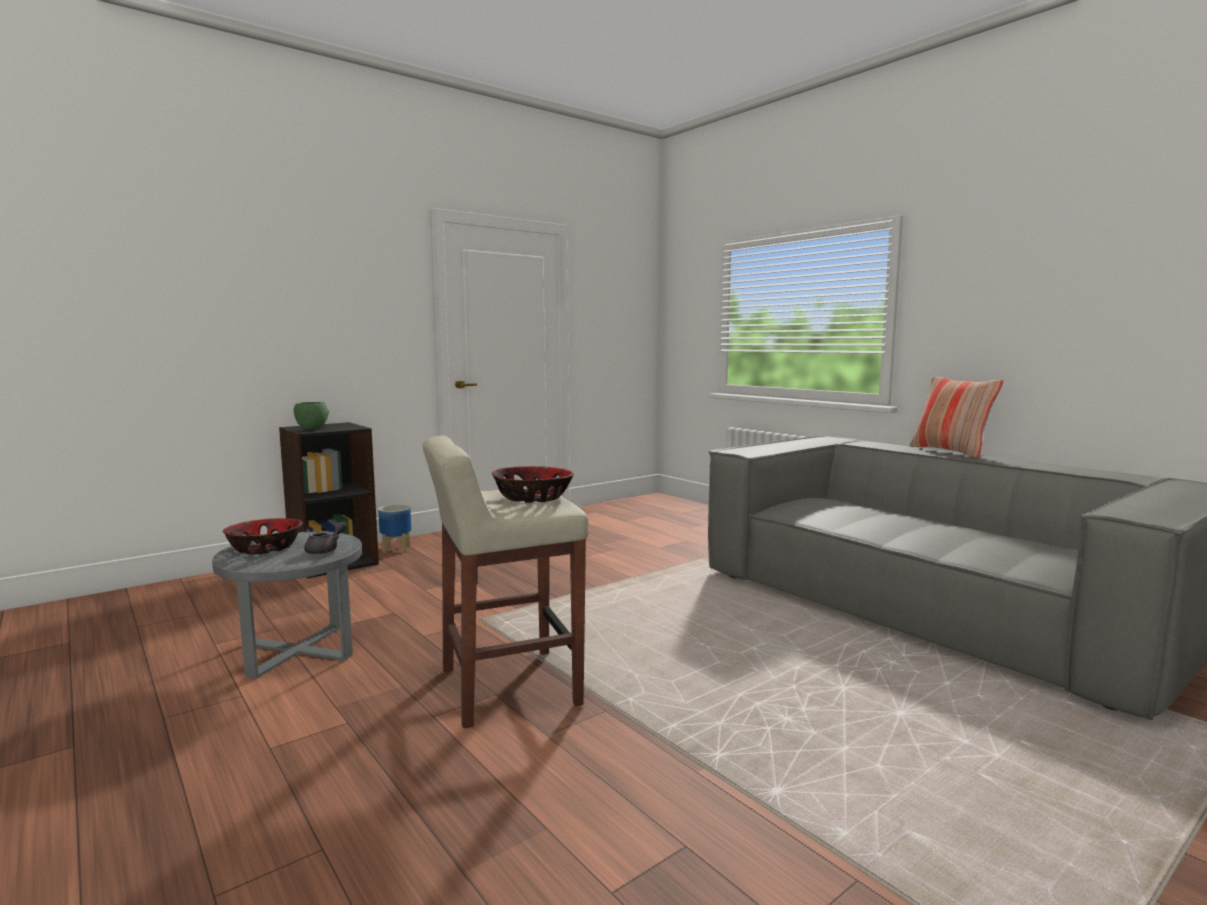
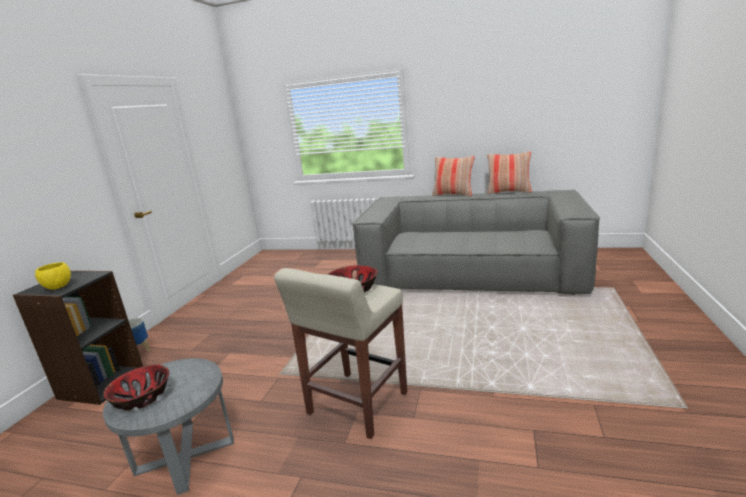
camera: 35 degrees left, 10 degrees up
(313, 429) = (59, 287): green bowl -> yellow bowl
(326, 550) = (196, 377): grey teapot -> none
(1073, 466) = (508, 192): none -> pillow

